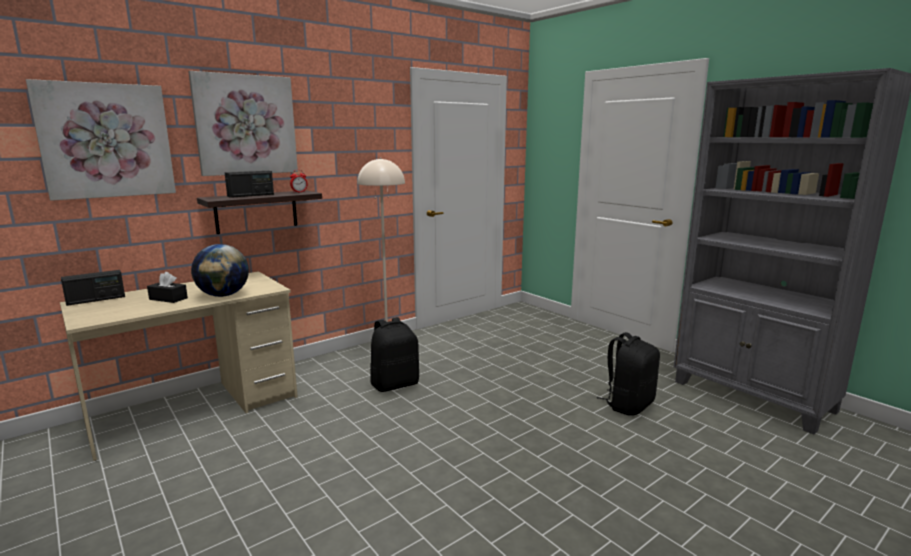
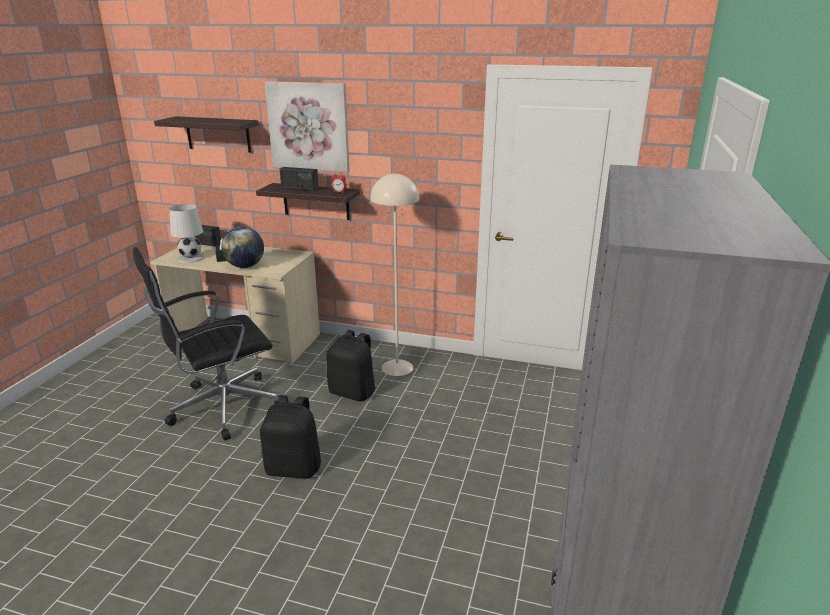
camera: 55 degrees right, 10 degrees up
(106, 141) = (218, 134): picture -> shelf
(125, 311) = (191, 258): none -> white table lamp
(311, 456) = (222, 407): none -> black office chair
(628, 405) = (452, 545): black backpack -> black backpack (294, 468)

